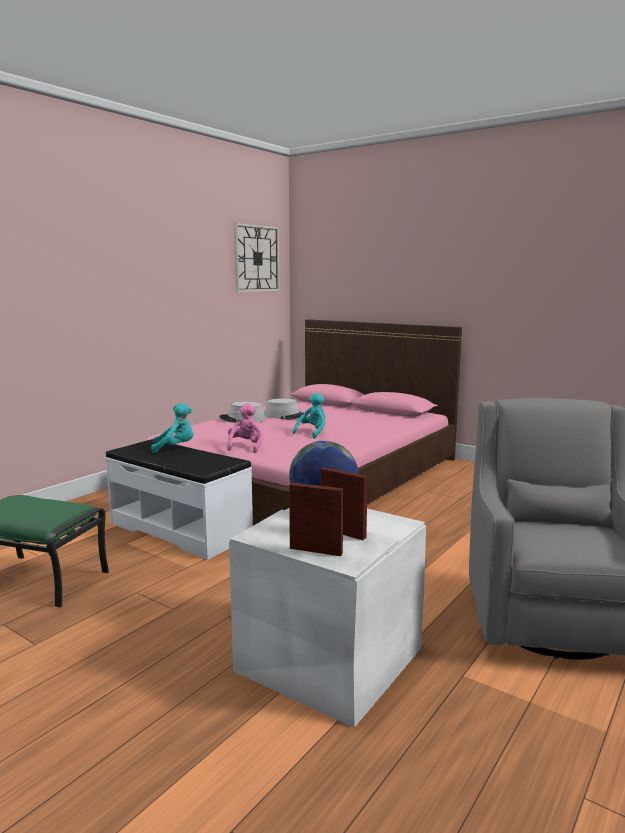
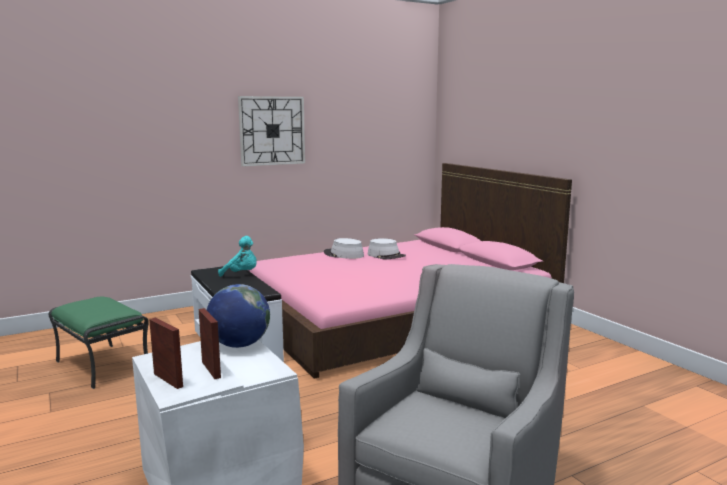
camera: 25 degrees right, 0 degrees up
(245, 447) = (308, 281): pink plush toy -> none
(256, 258) = (394, 104): wall clock -> wall clock (272, 131)
(312, 433) = (385, 275): turquoise plush toy -> none

